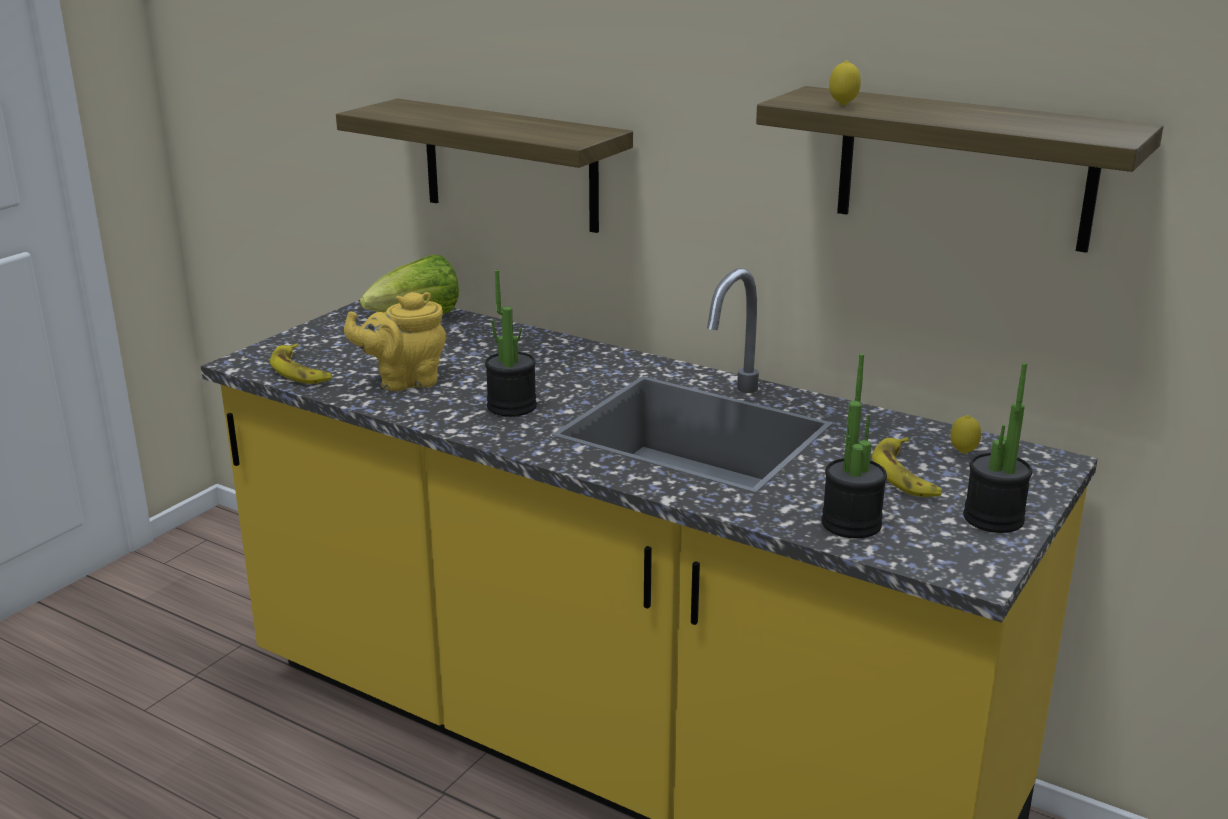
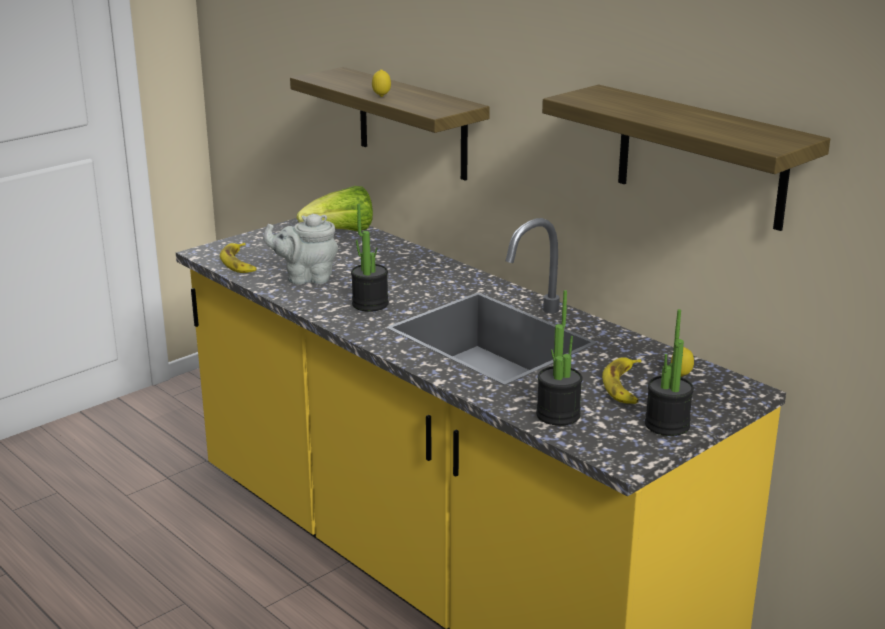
camera: 15 degrees right, 0 degrees up
(404, 381) = (306, 278): yellow teapot -> grey teapot
(843, 105) = (603, 104): lemon -> lemon (381, 96)

